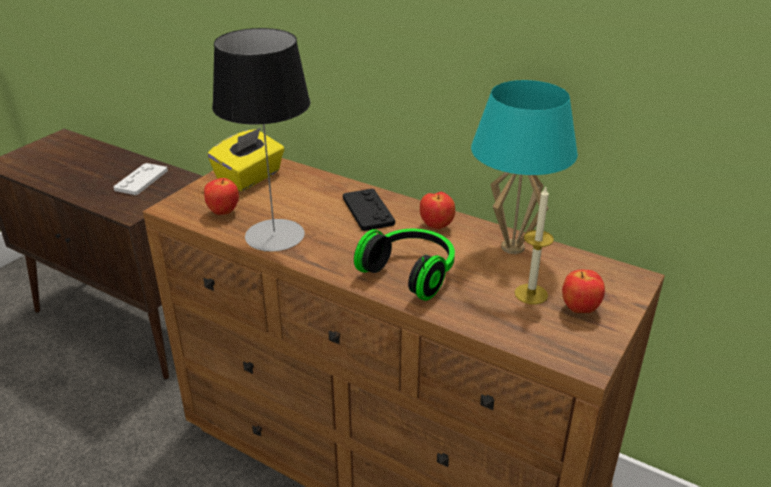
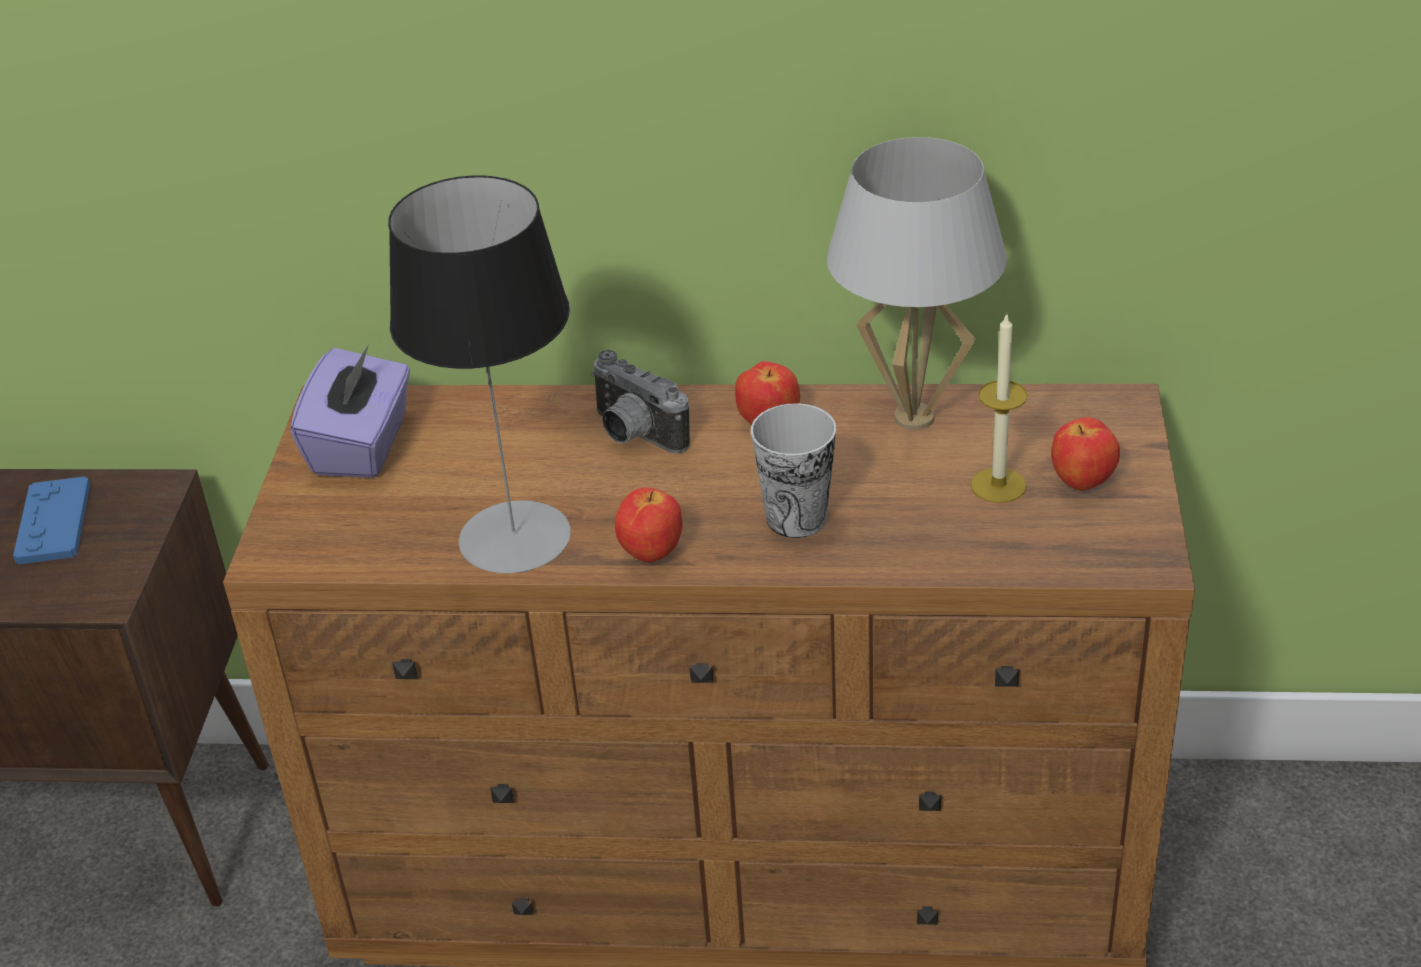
camera: 25 degrees left, 5 degrees up
(141, 180) = (53, 522): white game controller -> blue game controller
(223, 212) = (381, 528): apple -> apple (651, 553)
(250, 177) = (362, 445): yellow tissue box -> purple tissue box
(368, 211) = (633, 435): black game controller -> camera
(411, 273) = (796, 518): headphones -> cup
(512, 247) = (913, 417): turquoise table lamp -> white table lamp

